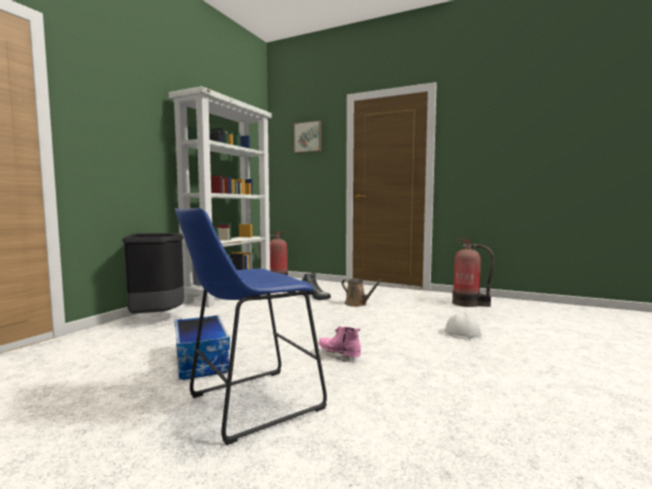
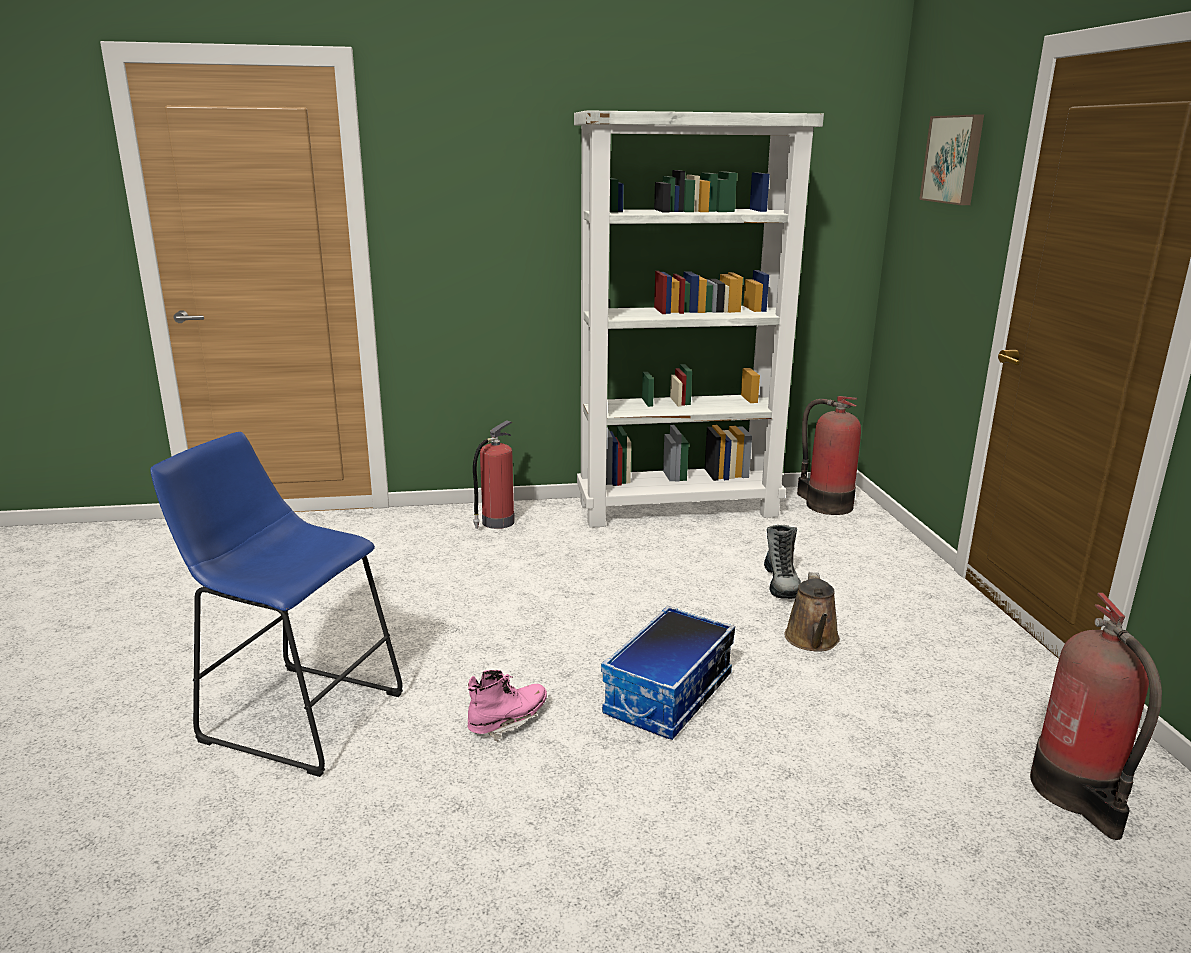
camera: 55 degrees right, 15 degrees up
(157, 319) = (496, 522): black trash can -> fire extinguisher
(202, 361) = (389, 624): storage box -> storage box (669, 695)
(339, 356) = (508, 722): pink boot -> pink boot turned 45 degrees clockwise
(462, 333) = (801, 835): white hard hat -> none

